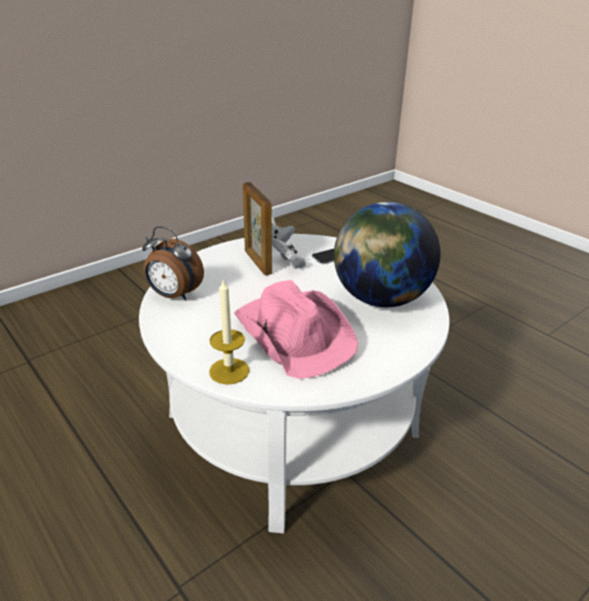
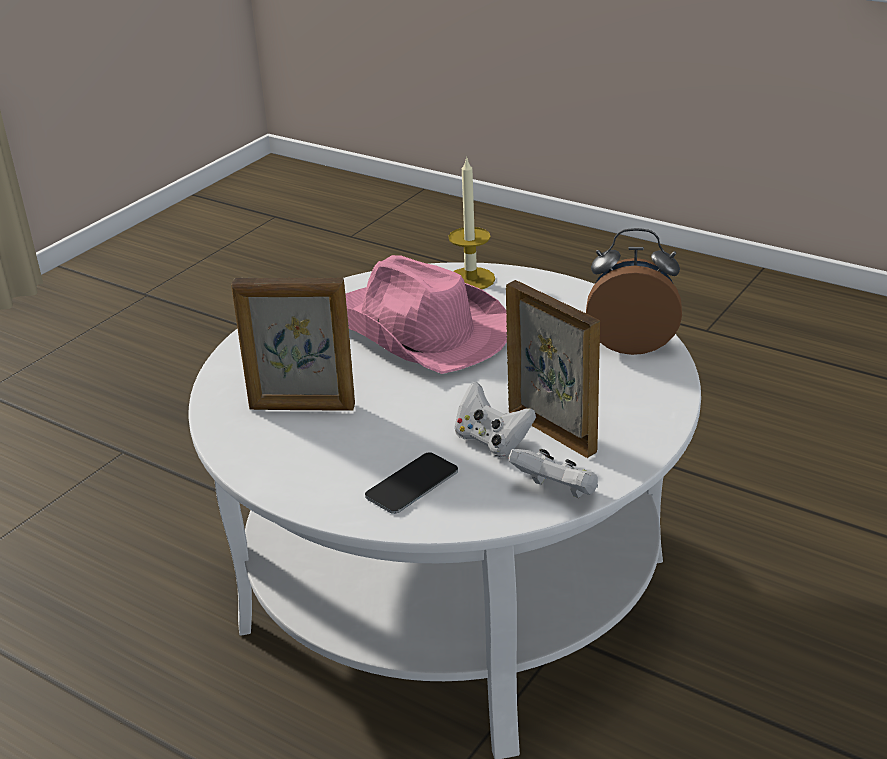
camera: 165 degrees right, 0 degrees up
(380, 299) = (302, 407): globe -> picture frame

